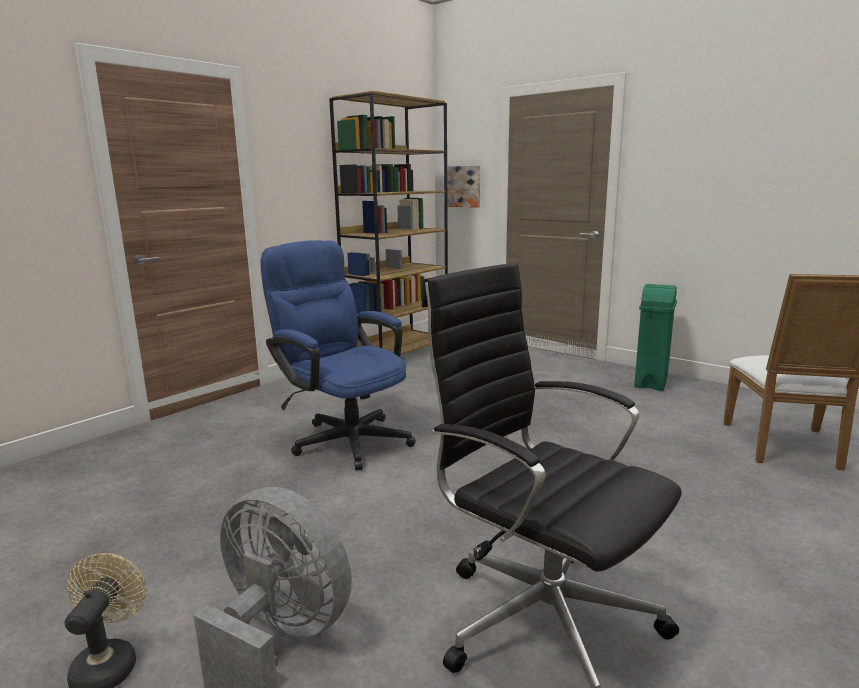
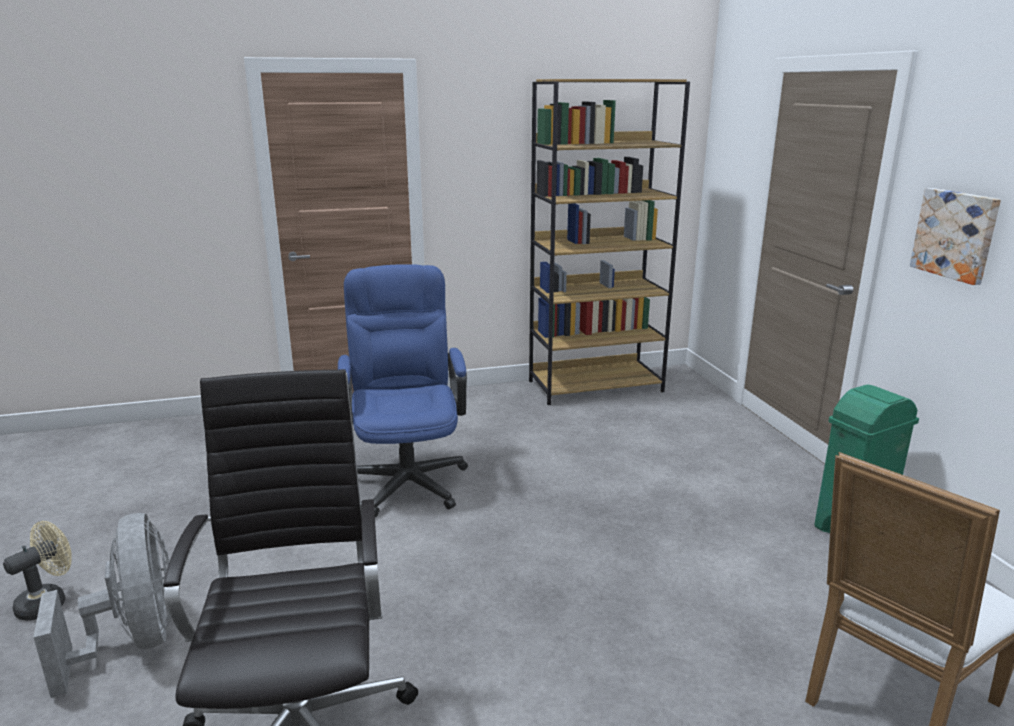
camera: 35 degrees right, 5 degrees up
(464, 186) = (727, 188): picture -> picture (956, 234)

